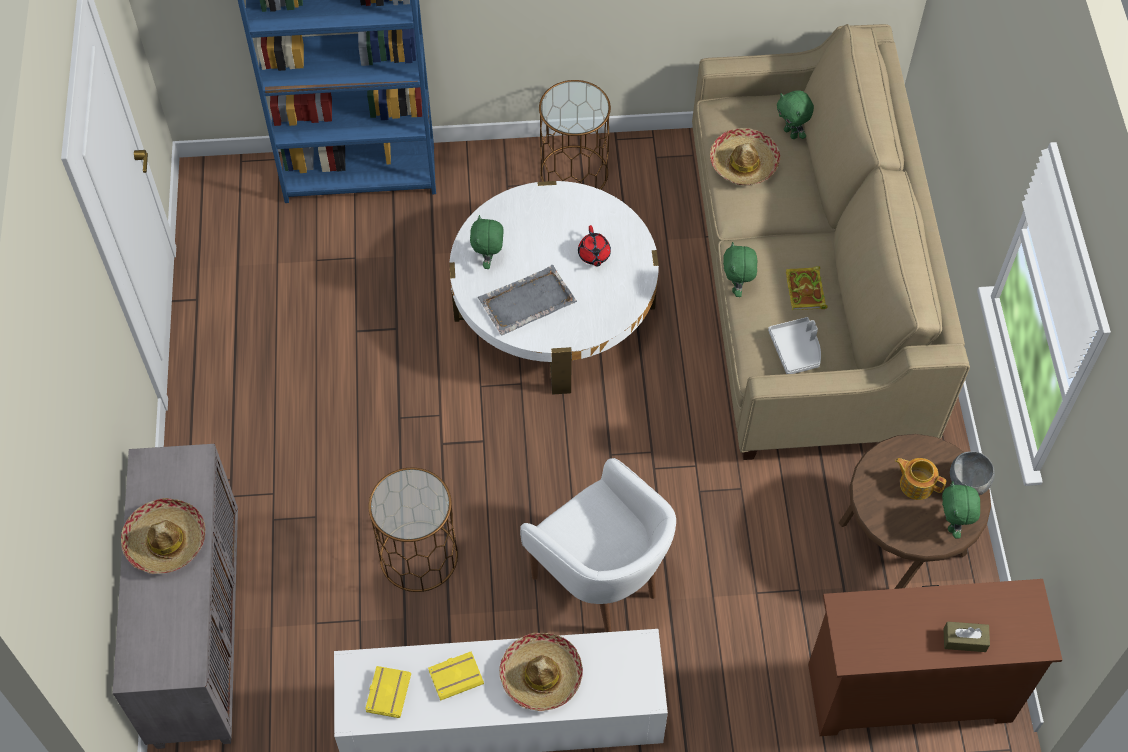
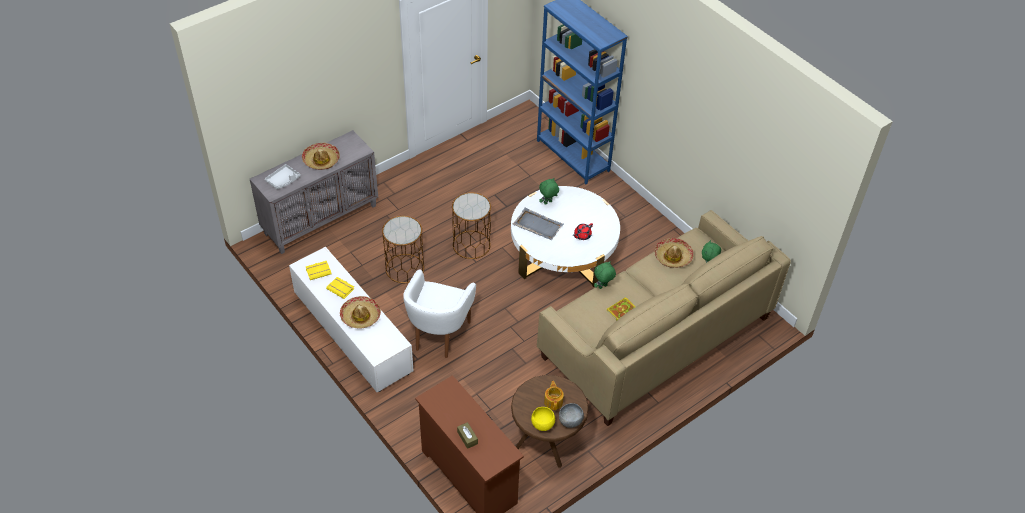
camera: 55 degrees right, 10 degrees down
(574, 172) = (641, 224): brown side table -> brown side table (471, 245)
(796, 350) = (586, 322): grey tray -> grey tray (283, 180)
(952, 525) = (542, 425): green plush toy -> yellow bowl

